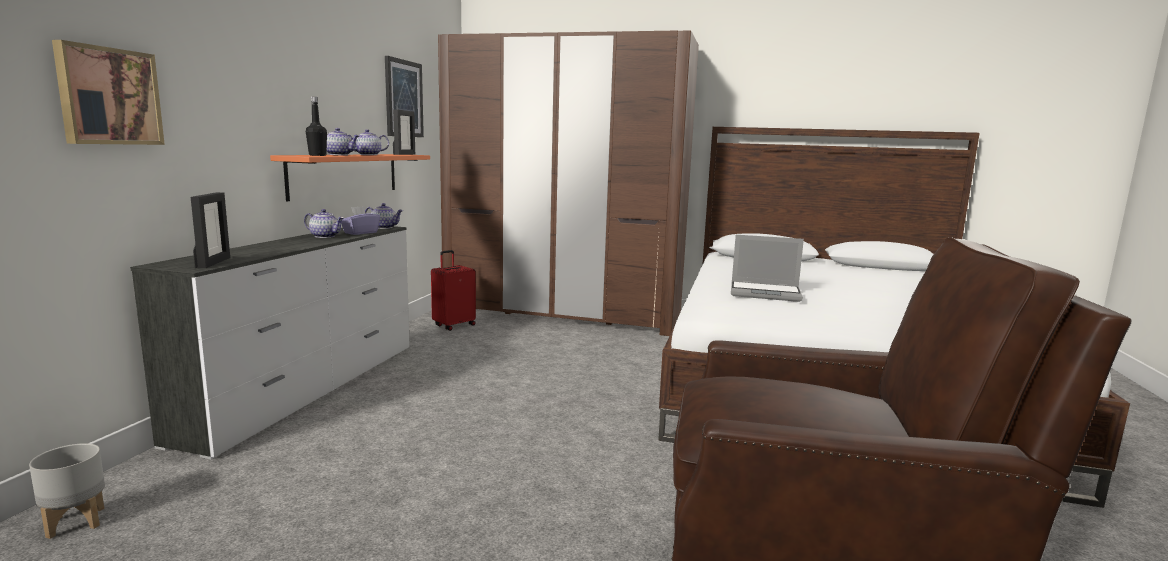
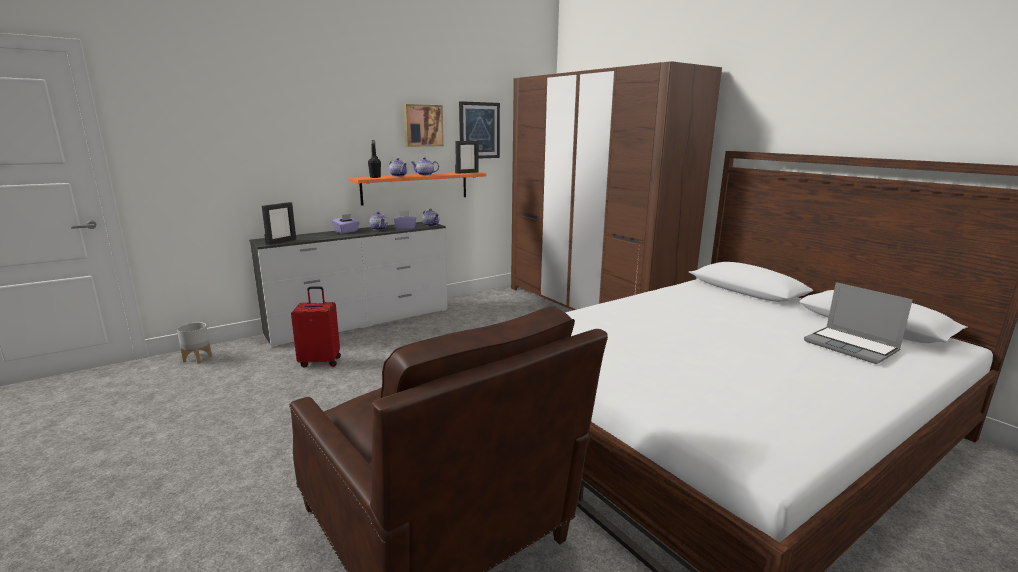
camera: 40 degrees right, 5 degrees up
(108, 96) = (238, 151): picture -> picture (423, 125)
(284, 243) = (346, 231): none -> purple tissue box
(454, 325) = (499, 300): red suitcase -> red suitcase (320, 361)
(766, 293) = (615, 325): laptop -> laptop (852, 346)

